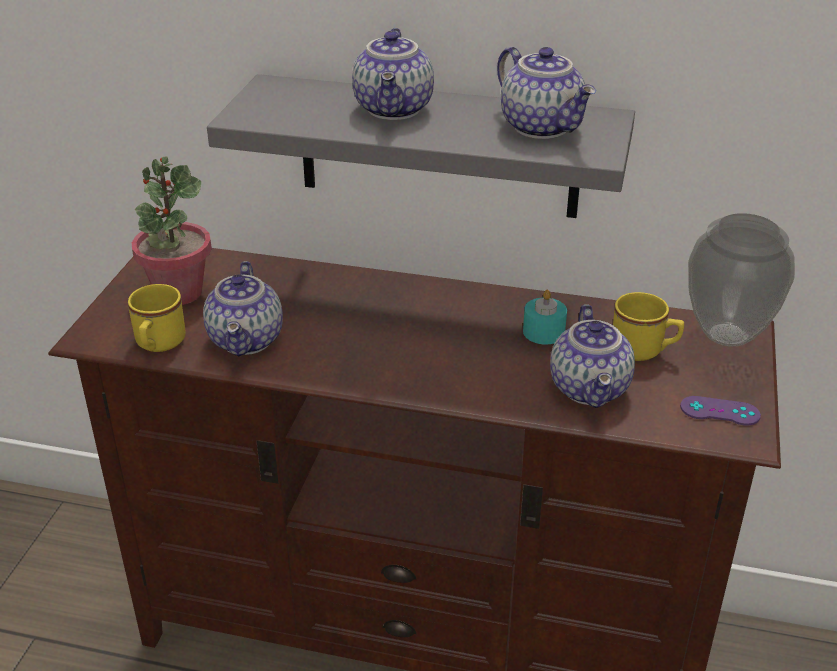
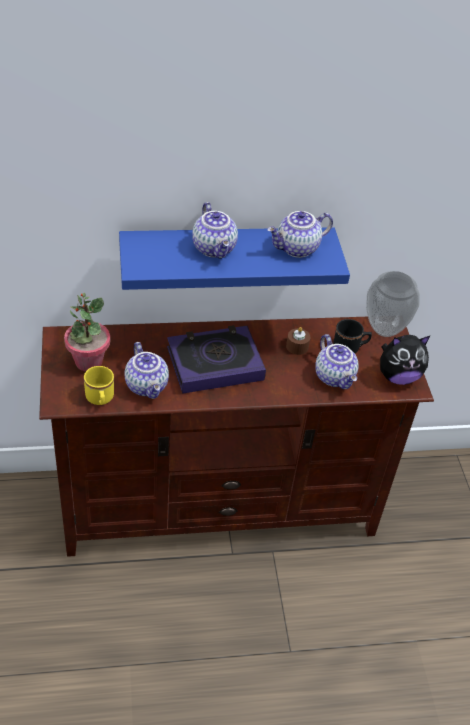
camera: 25 degrees left, 10 degrees up
(381, 331) = (215, 364): none -> book
(438, 147) = (226, 255): grey shelf -> blue shelf
(543, 127) = (297, 249): teapot -> teapot turned 120 degrees clockwise
(543, 332) = (297, 346): turquoise candle -> brown candle
(644, 351) = (350, 348): yellow mug -> black mug
(719, 411) = (398, 376): purple game controller -> plush toy

